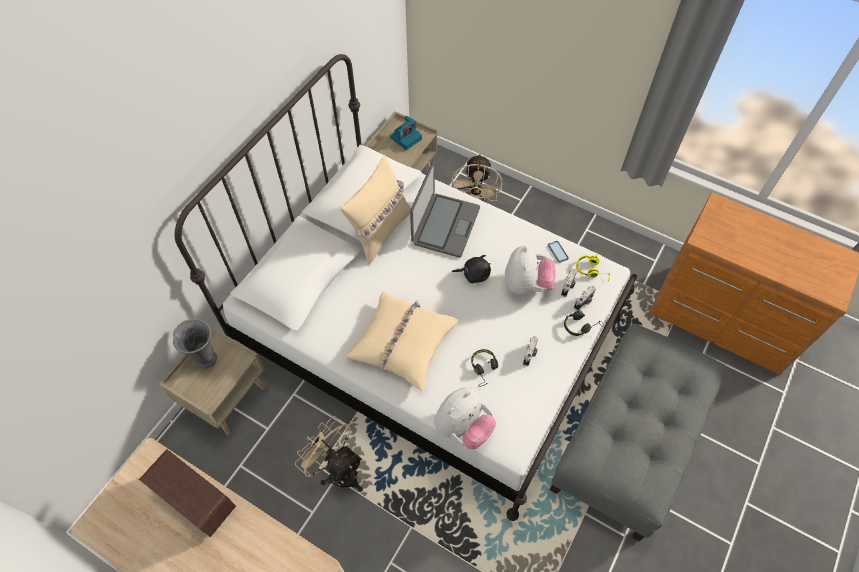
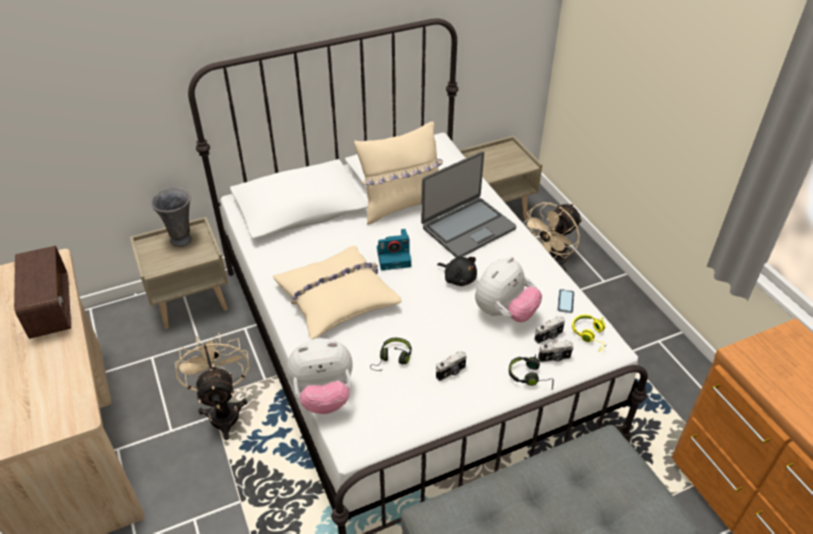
camera: 35 degrees right, 15 degrees down
(406, 138) = (507, 160): camera -> camera (394, 257)

